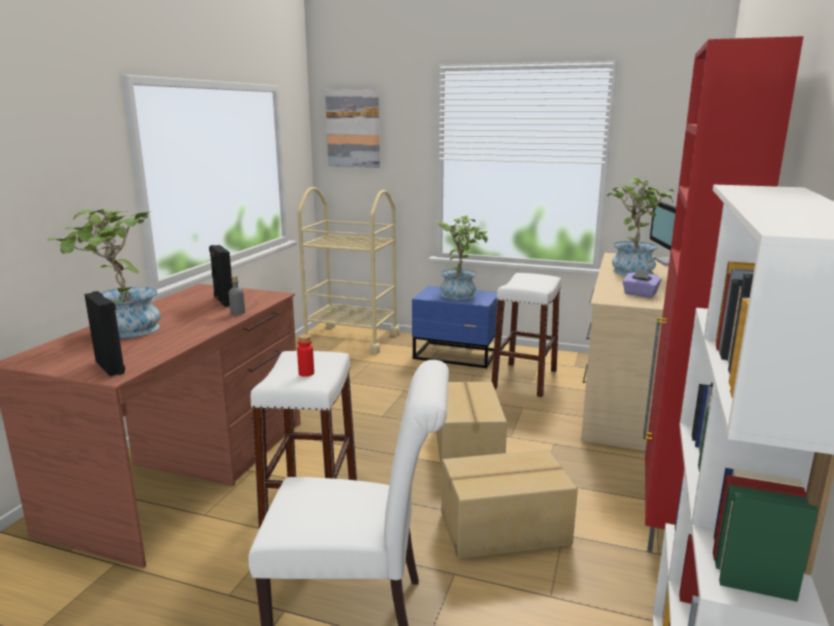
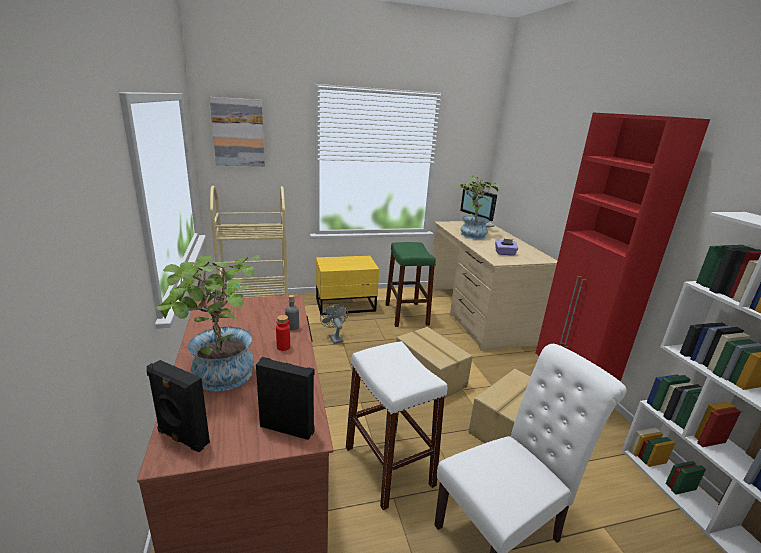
camera: 35 degrees left, 5 degrees up
(223, 301) = (256, 317): black speaker -> black speaker (182, 438)
(306, 373) = (406, 370): red bottle -> red bottle (283, 347)
(401, 383) = (334, 337): none -> grey fan
(456, 355) = (346, 305): blue nightstand -> yellow nightstand
(461, 294) = (348, 261): potted plant -> none
(524, 379) = (406, 314): white stool -> green stool

